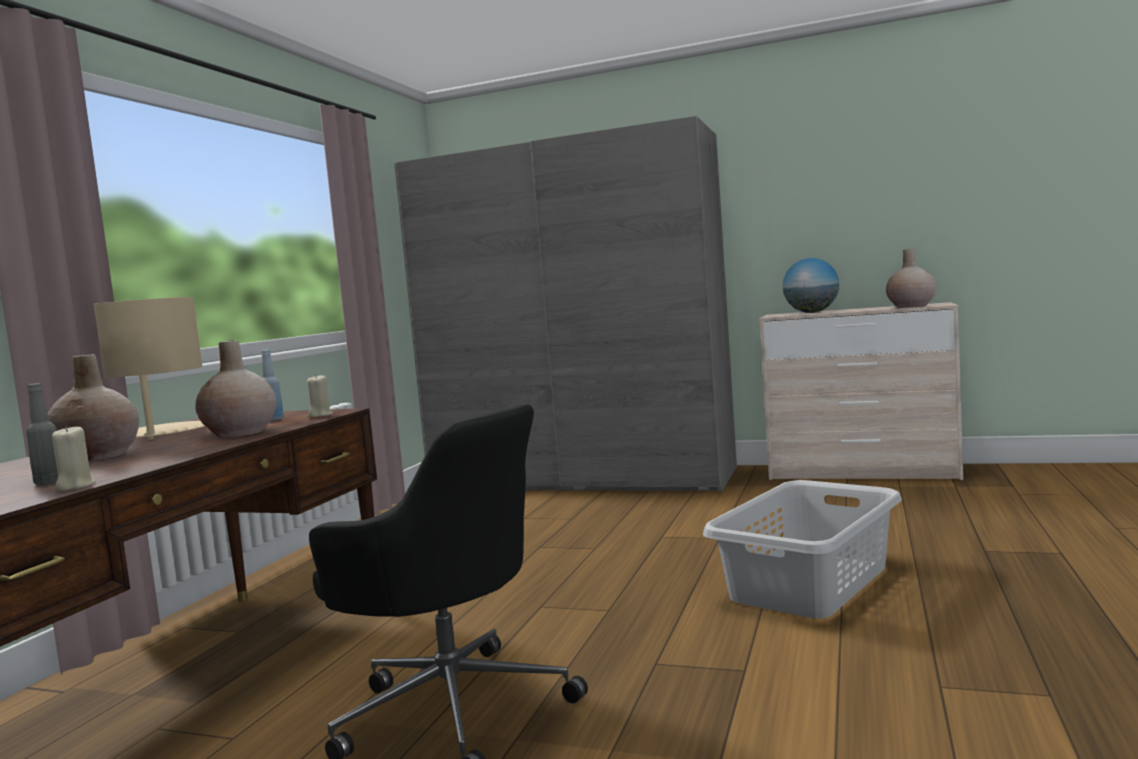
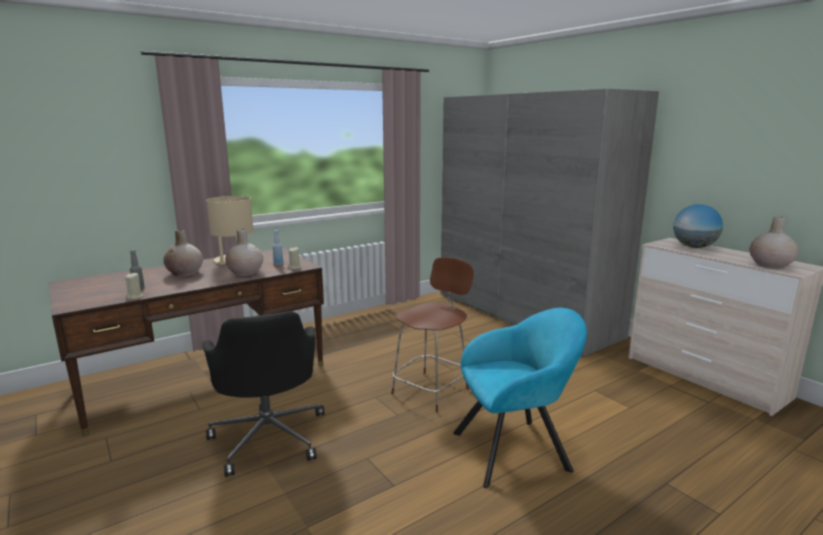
camera: 35 degrees right, 10 degrees up
(606, 573) = (432, 390): none -> brown chair
(811, 583) = (516, 450): grey laundry basket -> turquoise armchair

